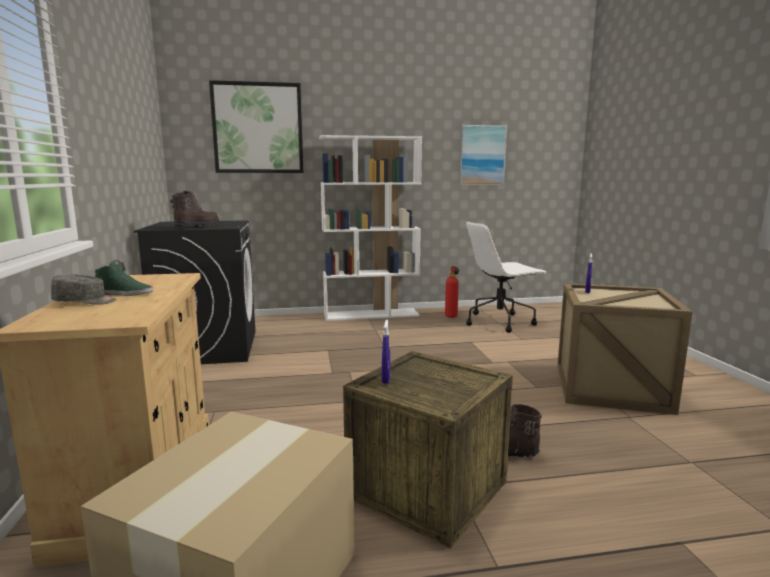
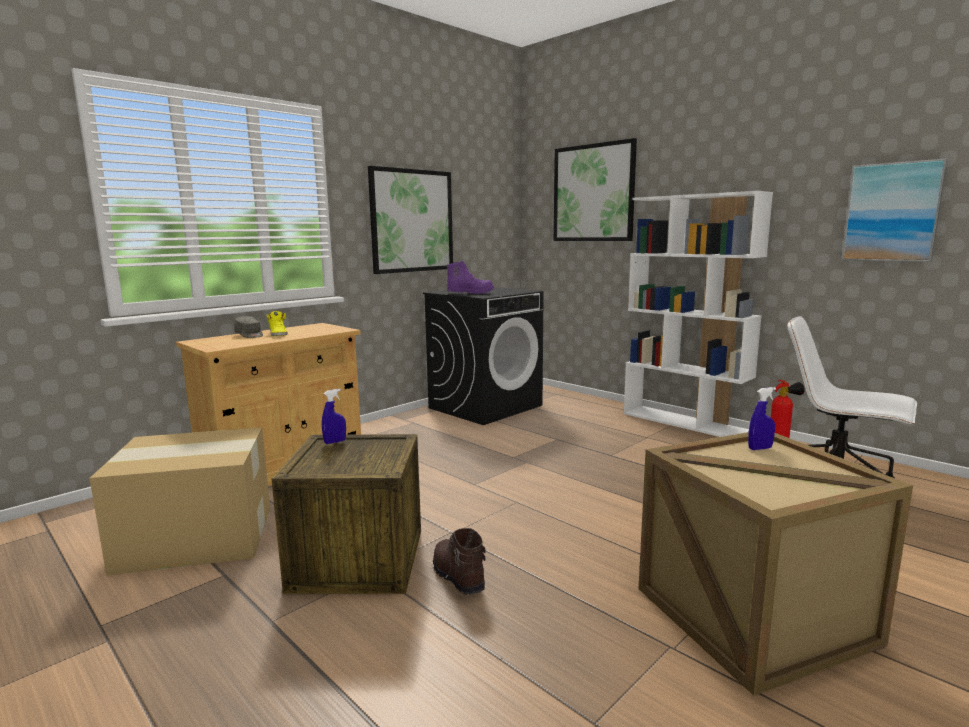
camera: 55 degrees right, 0 degrees up
(114, 143) = (412, 221): none -> picture
(125, 293) = (278, 334): green shoe -> yellow shoe
(197, 226) = (470, 293): brown boot -> purple boot

